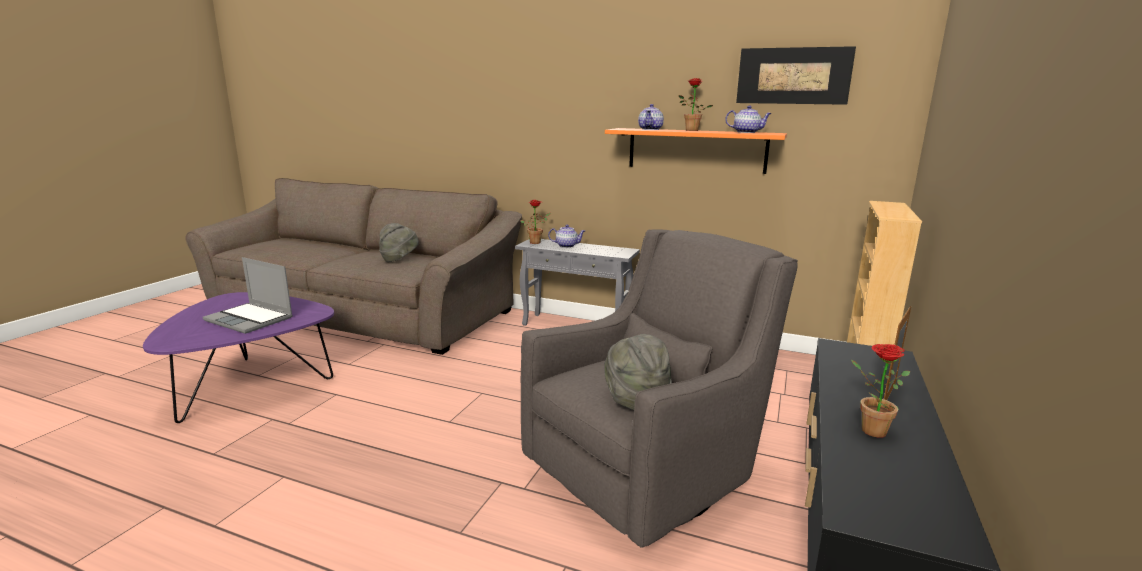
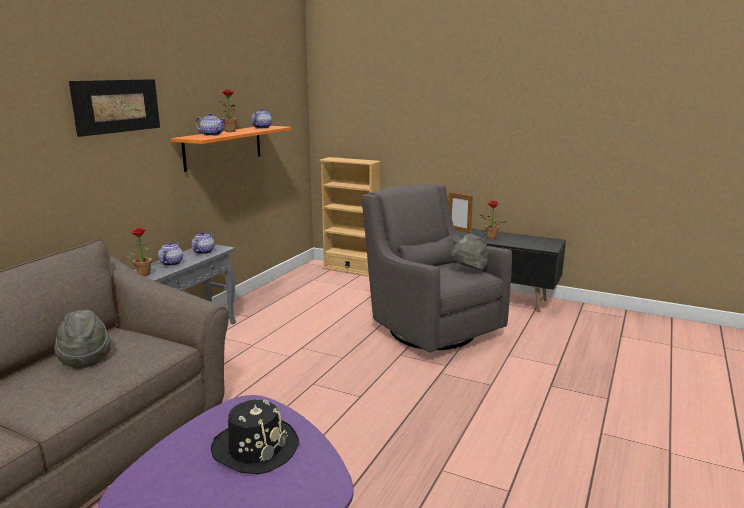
camera: 85 degrees left, 0 degrees up
(251, 319) = (255, 448): laptop -> black hat
(606, 250) = (203, 252): none -> teapot
(793, 76) = (262, 85): picture -> picture (117, 106)

